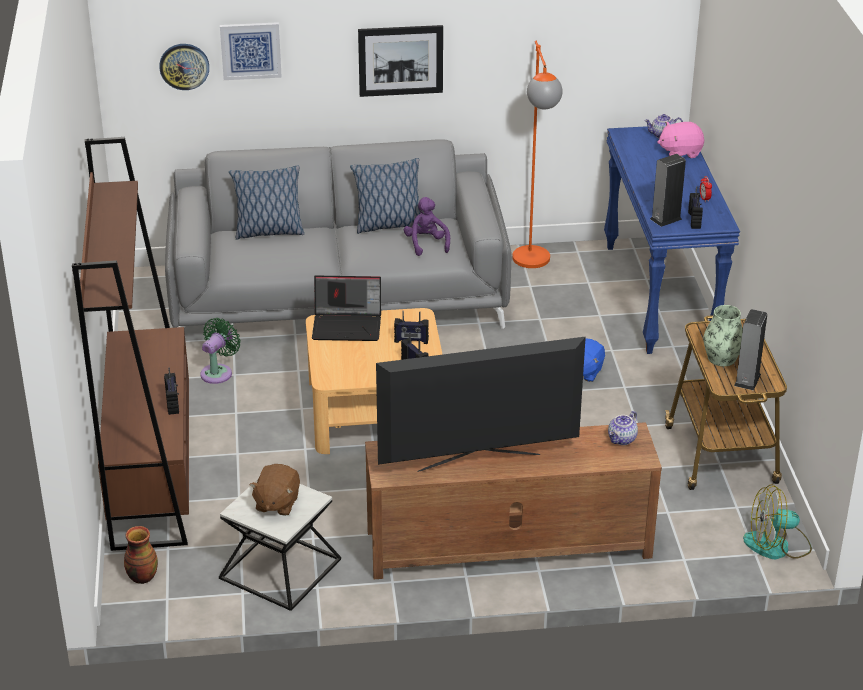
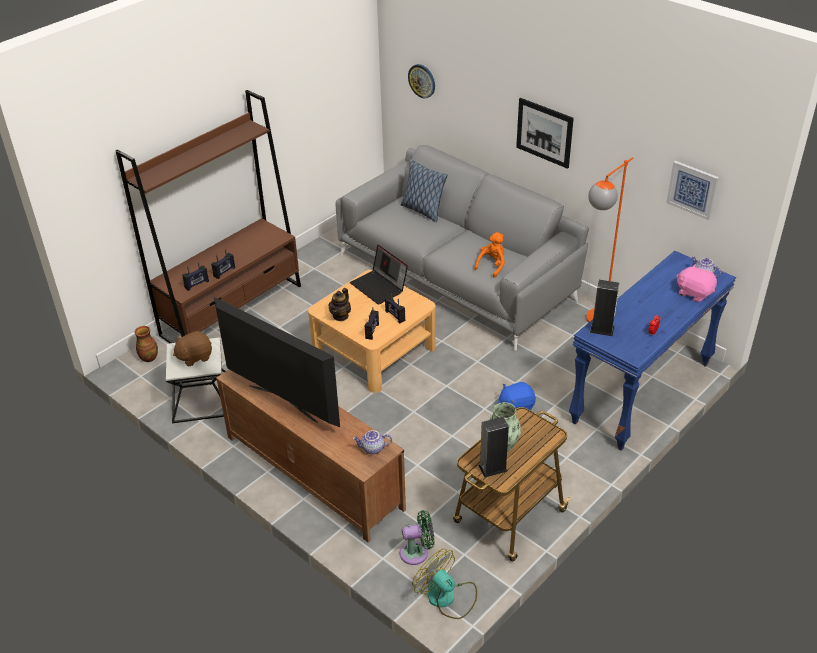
camera: 50 degrees right, 5 degrees up
(218, 372) = (339, 279): green fan -> green fan (417, 552)
(250, 50) = (458, 86): picture -> picture (692, 189)
(359, 373) = (340, 316): none -> teapot
(388, 225) = (488, 242): pillow -> none
(426, 244) = (492, 266): purple plush toy -> orange plush toy
(695, 220) = (619, 342): radio -> radio (197, 284)

